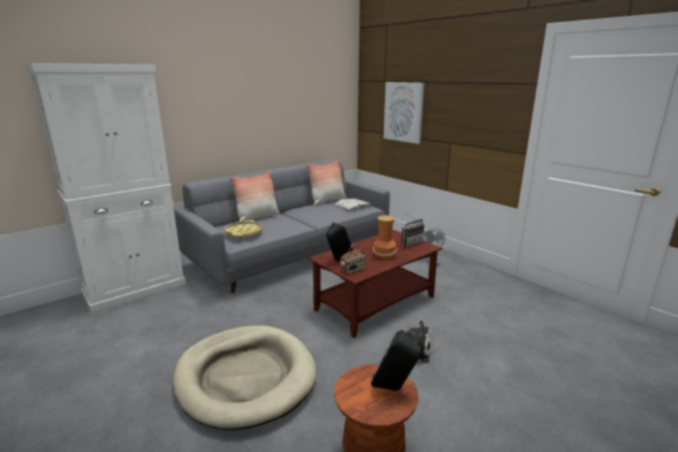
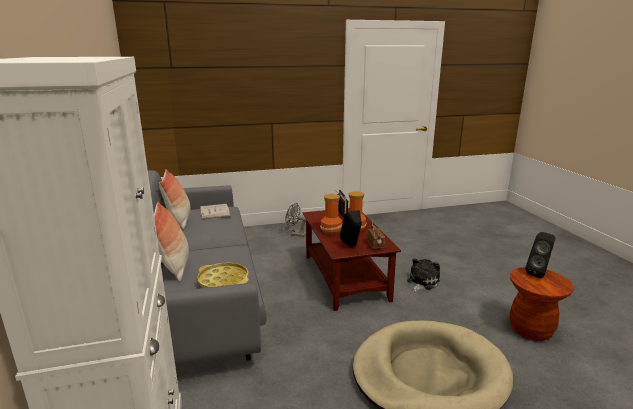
camera: 65 degrees left, 0 degrees up
(364, 247) = (331, 231): none -> vase
(403, 112) = (209, 100): picture -> none

